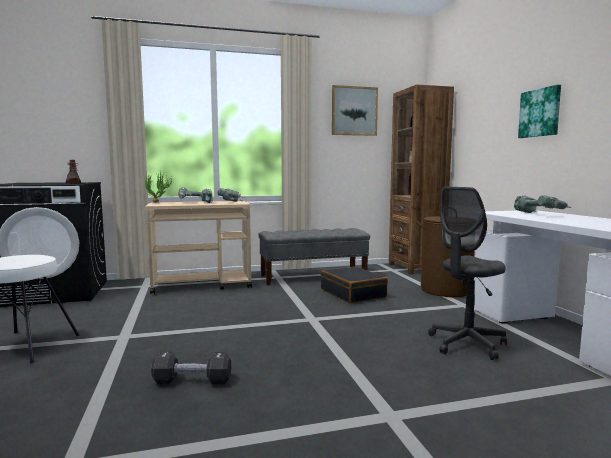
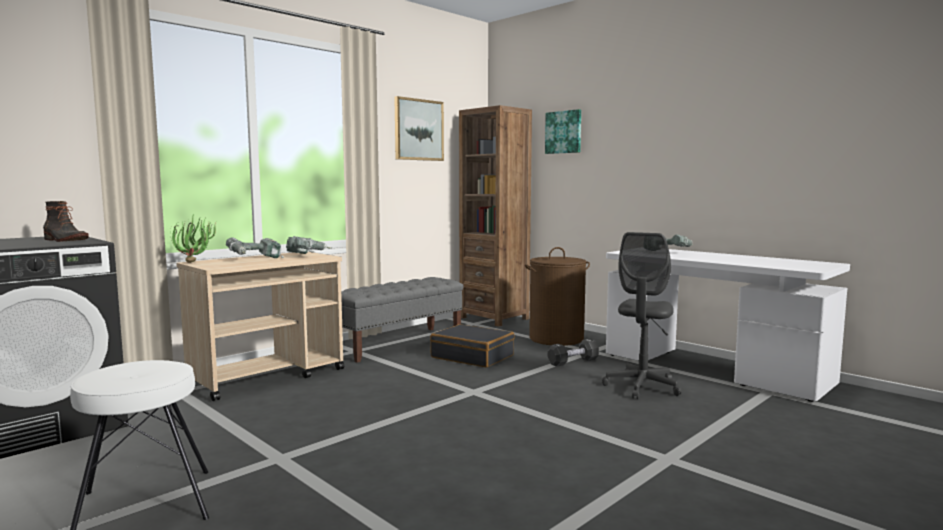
camera: 30 degrees left, 0 degrees up
(192, 381) = (454, 480): black dumbbell -> black dumbbell (573, 362)
(540, 113) = (645, 150): picture -> picture (564, 132)

